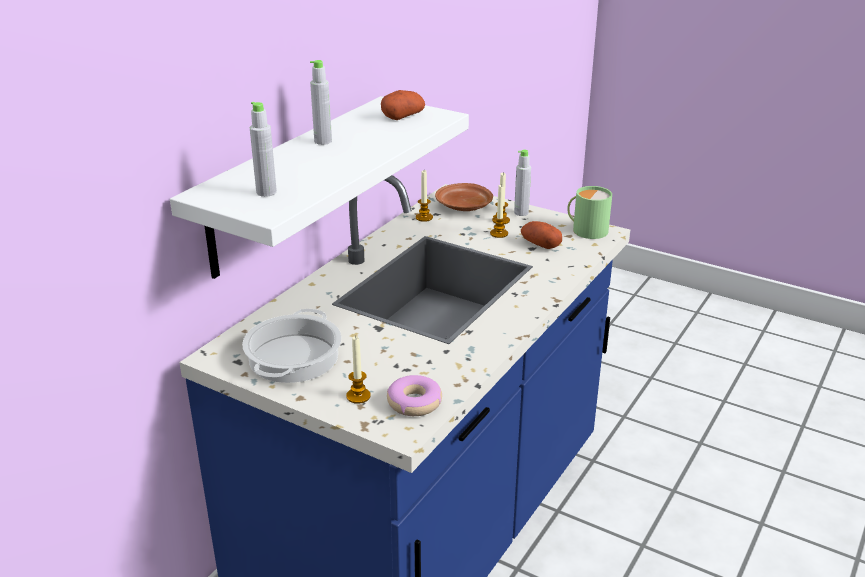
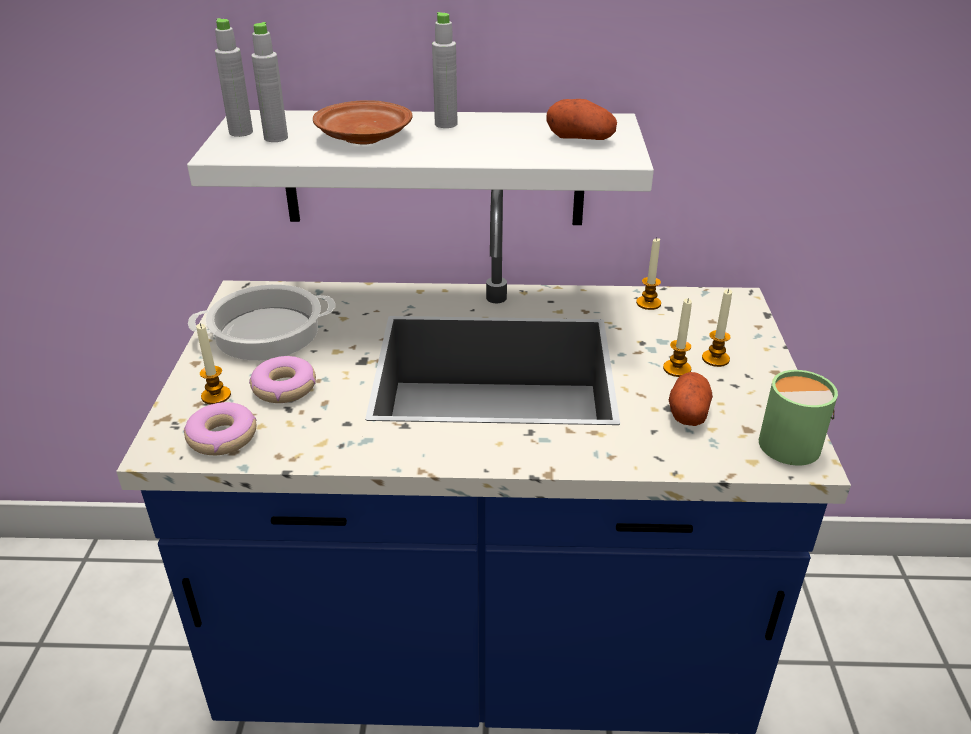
camera: 60 degrees right, 5 degrees up
(378, 365) = (284, 388): none -> donut
(464, 206) = (715, 320): brown plate -> brown plate (363, 137)
(521, 213) = (760, 367): grey bottle -> grey bottle (241, 132)

